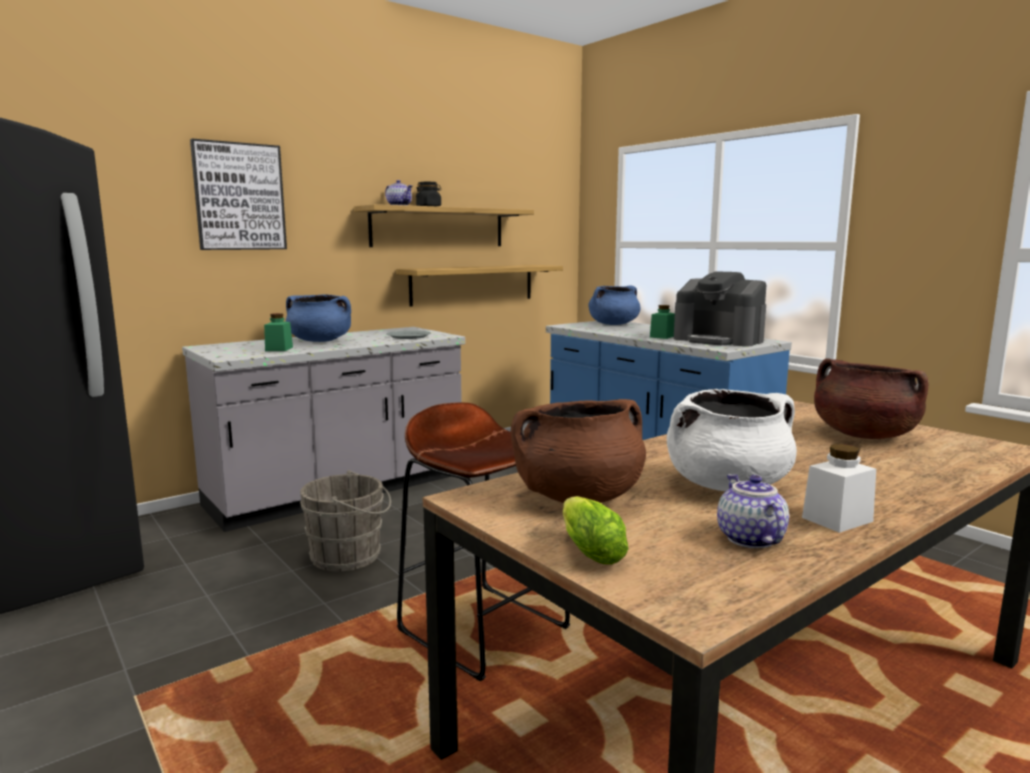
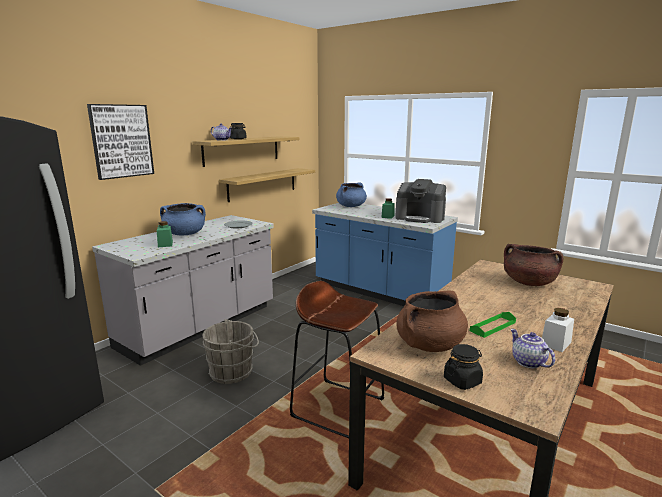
camera: 15 degrees left, 5 degrees up
(588, 549) = (462, 381): lettuce -> black jar
(727, 485) = (493, 327): white cooking pot -> green tray

